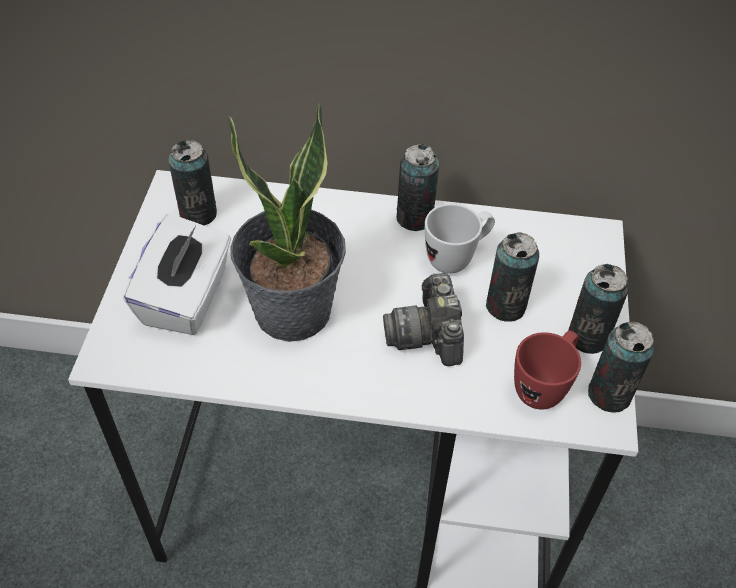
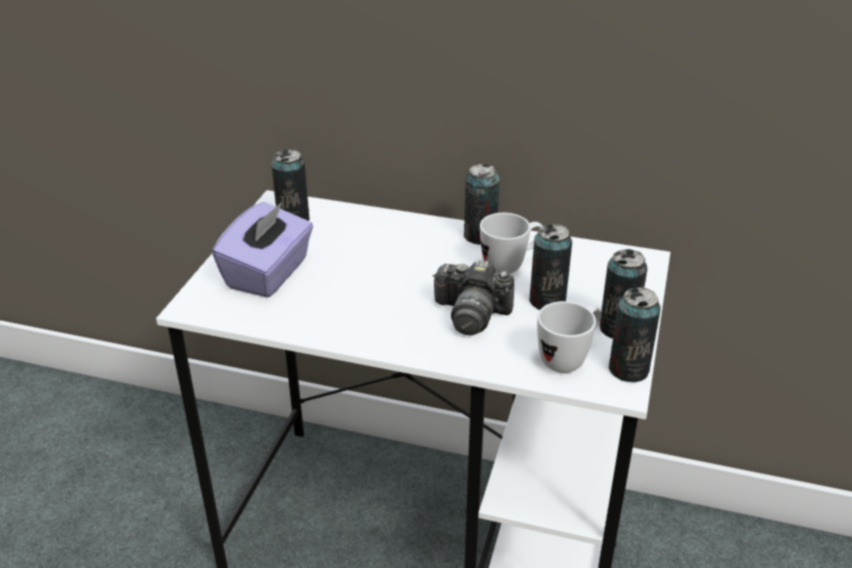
camera: 10 degrees right, 15 degrees down
(187, 298) = (269, 274): white tissue box -> purple tissue box
(293, 312) = (357, 290): potted plant -> none
(427, 334) = (471, 314): camera -> camera turned 75 degrees counterclockwise
(544, 386) = (569, 358): red mug -> white mug

